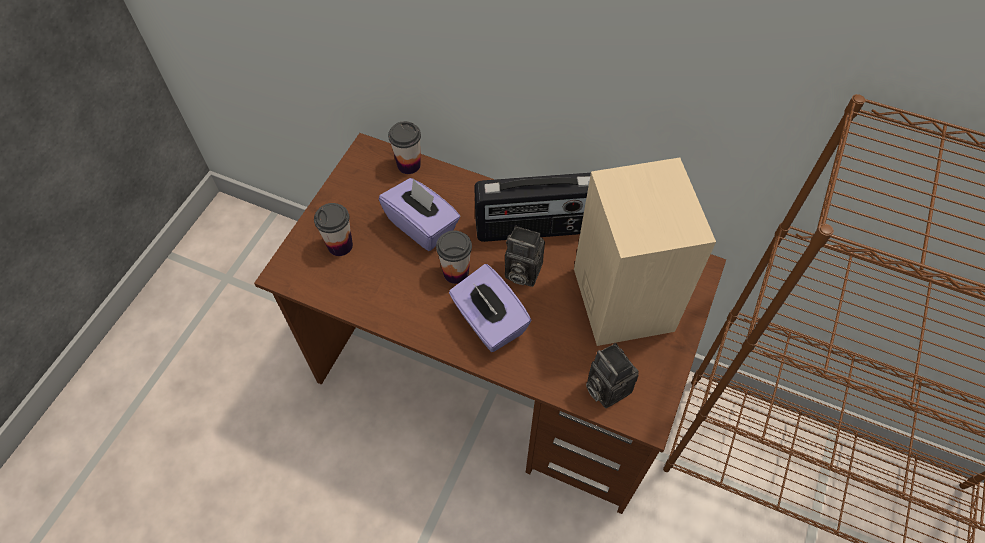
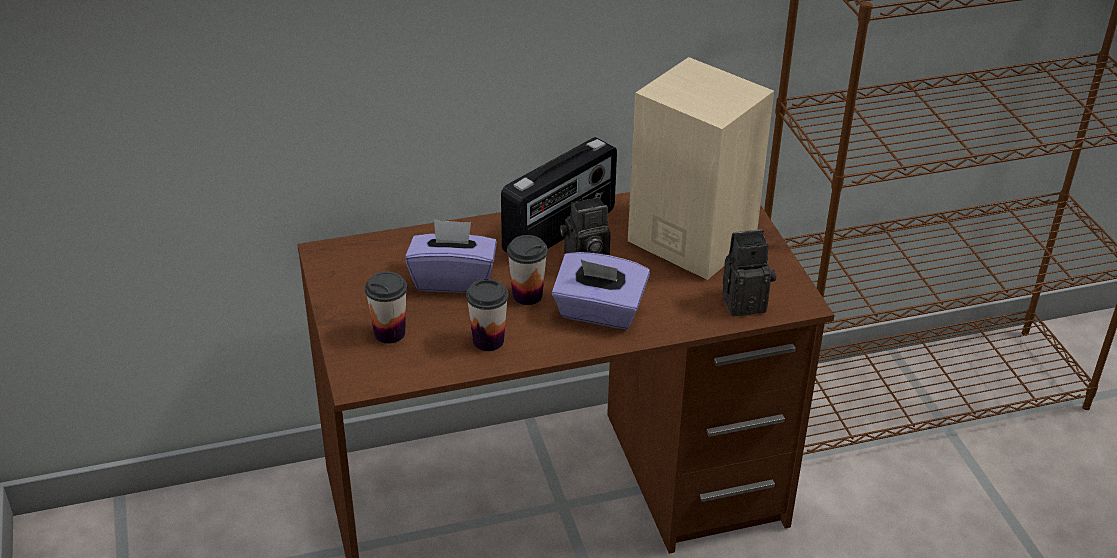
camera: 40 degrees left, 20 degrees down
(409, 165) = (382, 243): cup -> cup (488, 341)
(605, 387) = (745, 301): camera -> camera turned 150 degrees clockwise

